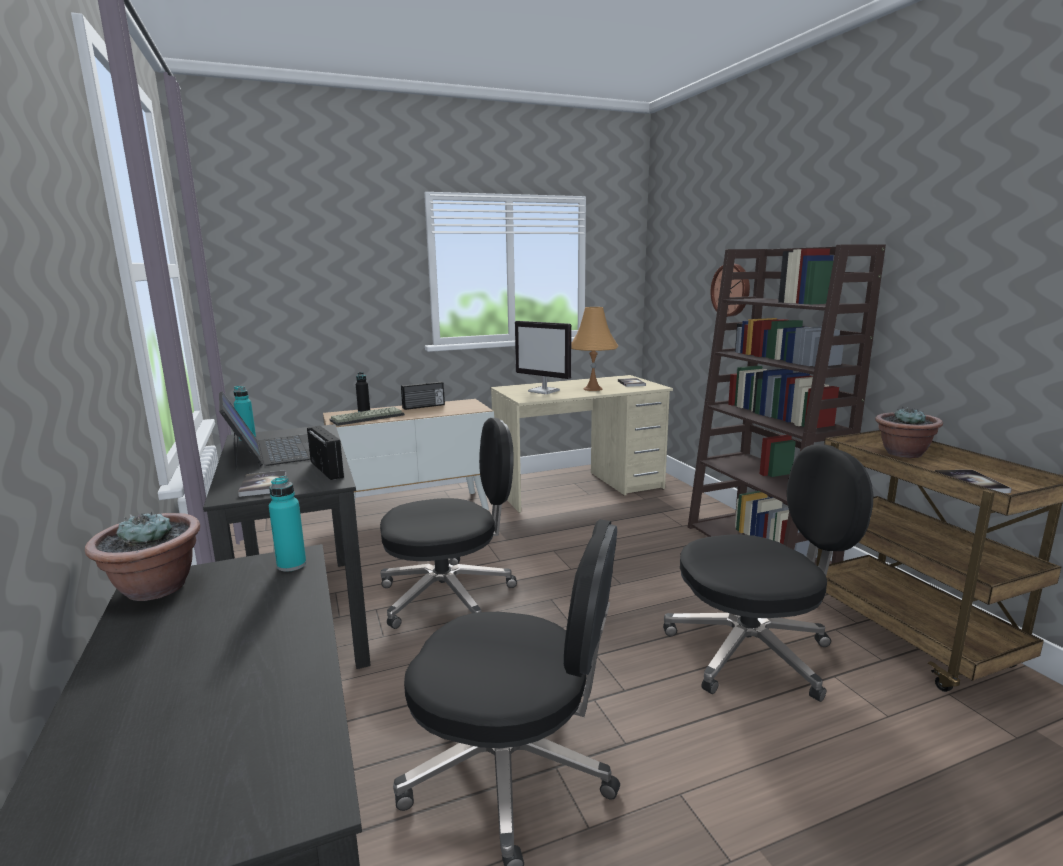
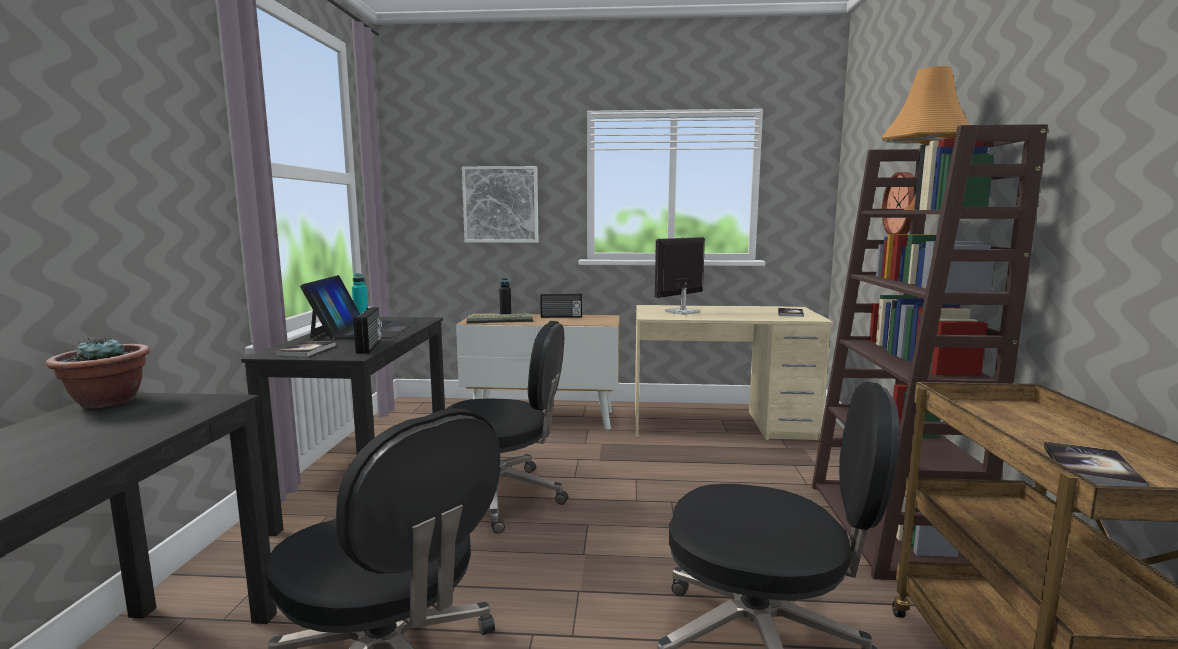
camera: 25 degrees right, 5 degrees down
(291, 565) = (208, 404): turquoise bottle -> none
(337, 292) = (501, 204): none -> picture
(544, 391) = (681, 312): monitor -> monitor turned 75 degrees clockwise
(593, 389) = (737, 314): orange table lamp -> orange table lamp (920, 210)
(903, 453) = (1035, 418): potted plant -> none

